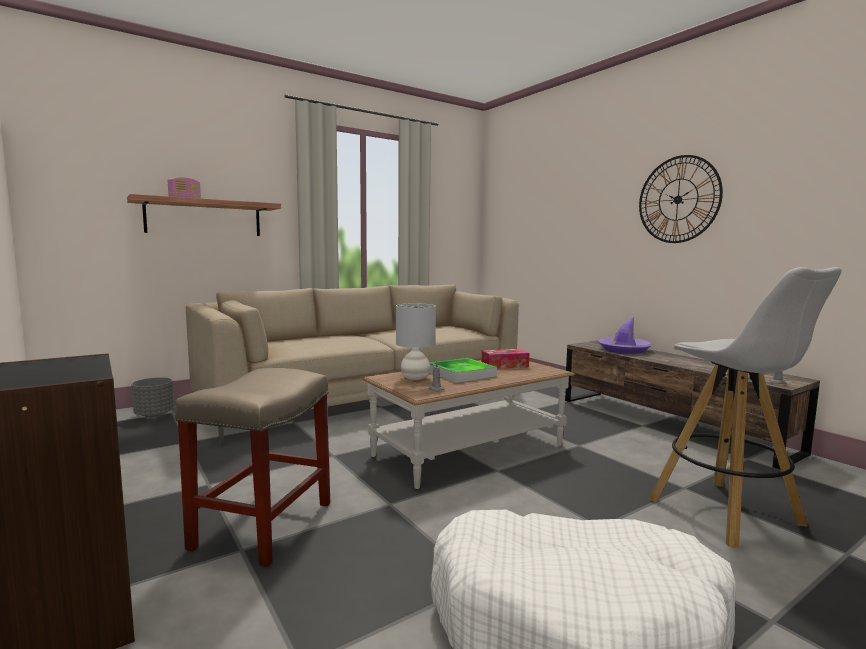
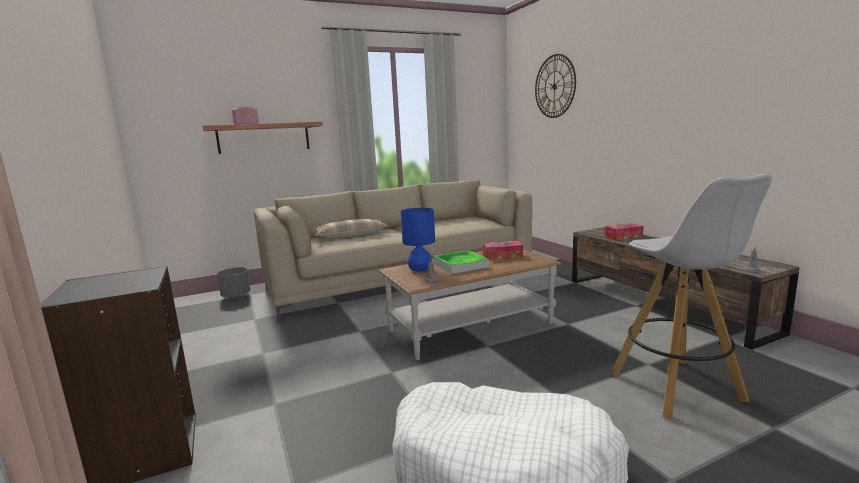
camera: 10 degrees right, 5 degrees up
(263, 526) = (294, 386): beige stool -> none
(311, 340) = (350, 235): none -> pillow
(415, 378) = (420, 269): grey table lamp -> blue table lamp
(623, 349) = (623, 236): purple hat -> tissue box
(678, 199) = (674, 94): wall clock -> wall clock (554, 86)

